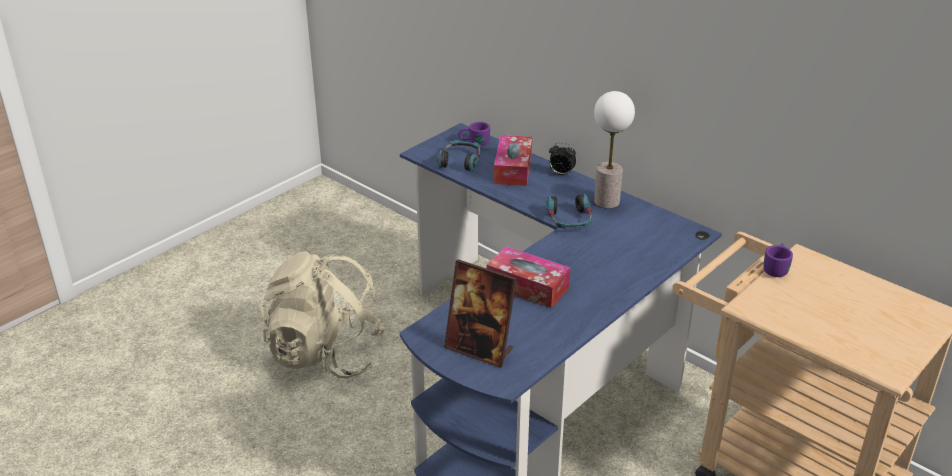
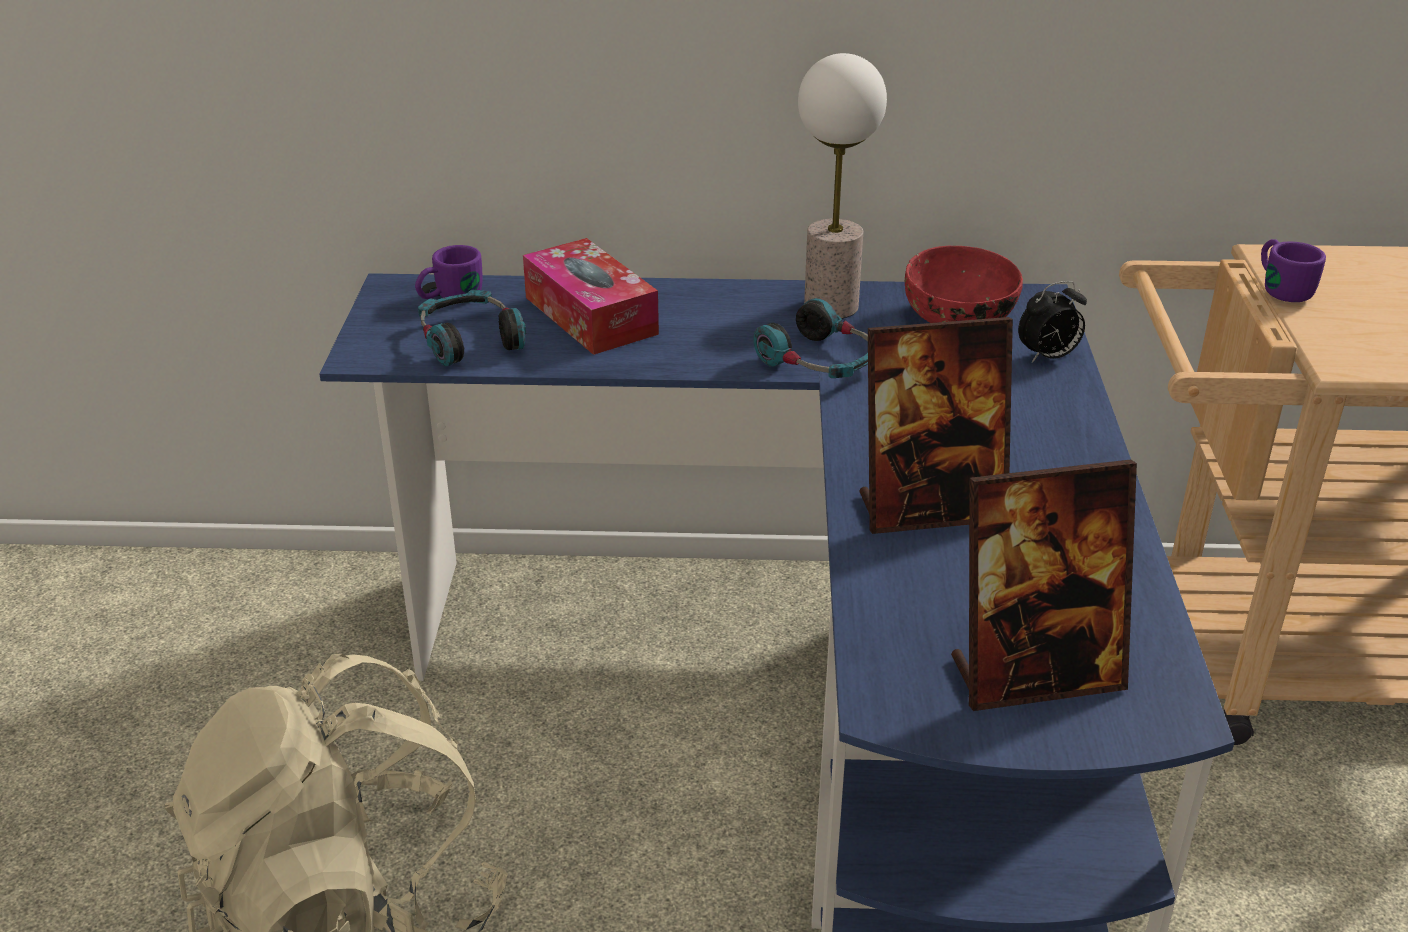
camera: 40 degrees left, 0 degrees up
(527, 286) = (930, 509): tissue box -> picture frame
(561, 174) = (687, 291): alarm clock -> alarm clock (1048, 357)
(650, 227) = (958, 319): none -> red bowl

